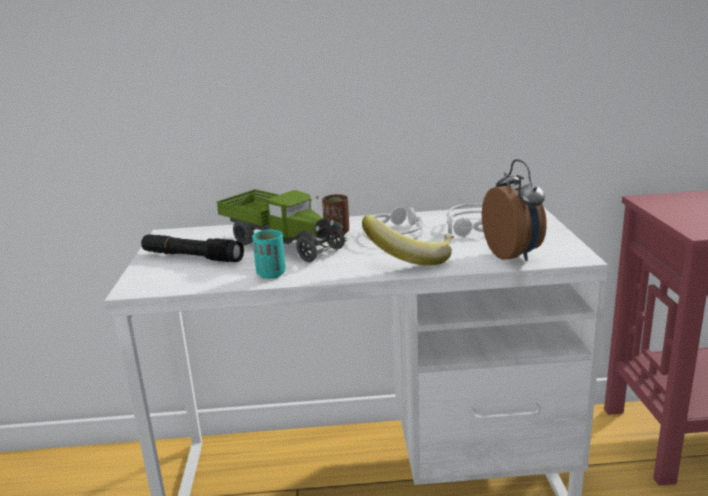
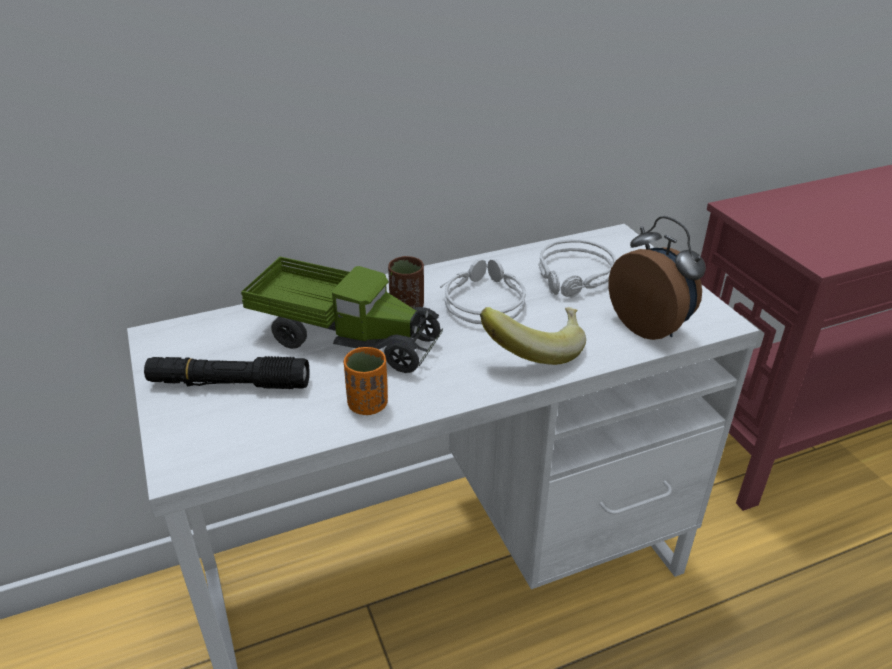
camera: 20 degrees left, 15 degrees up
(271, 274) = (368, 405): turquoise cup -> orange cup

